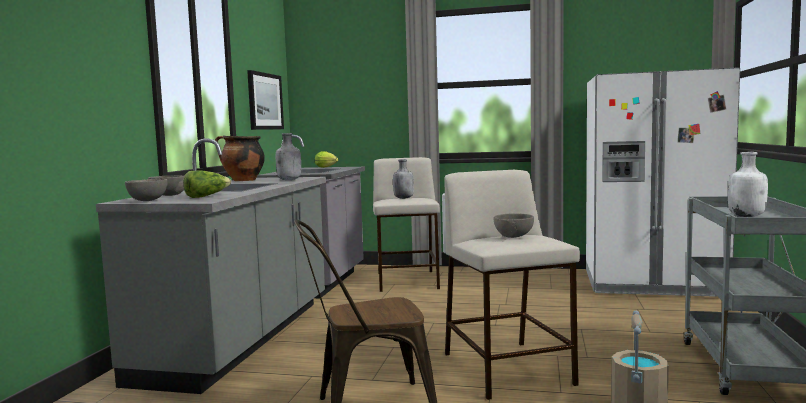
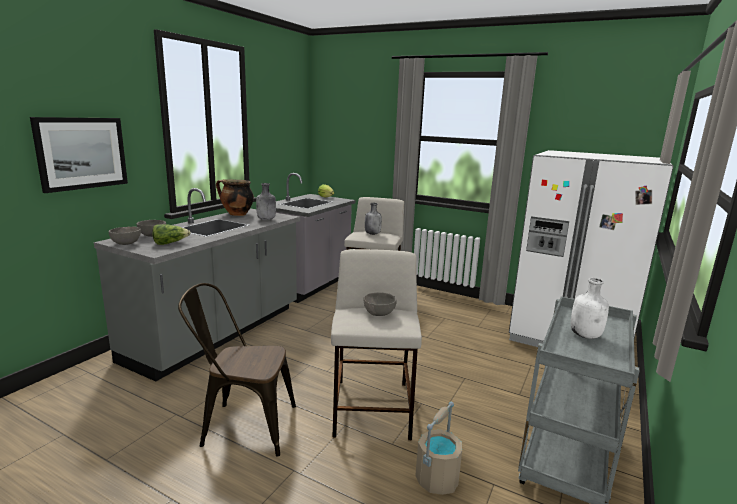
camera: 15 degrees right, 10 degrees up
(265, 101) = (283, 141): picture -> picture (82, 153)

